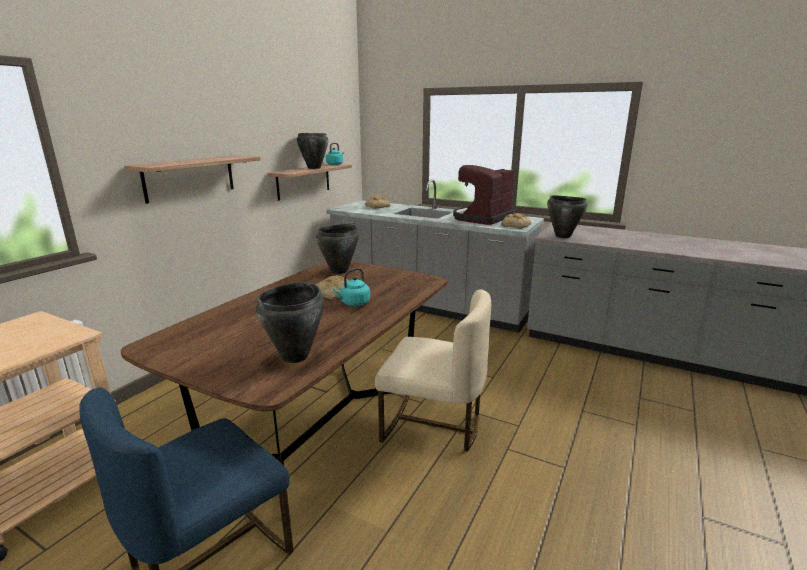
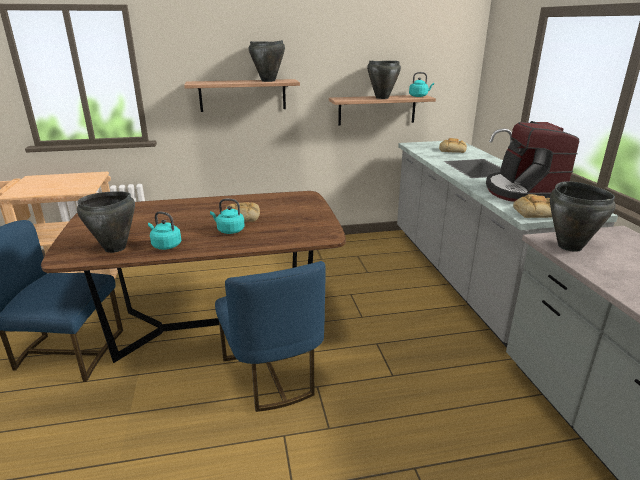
camera: 50 degrees right, 5 degrees up
(336, 333) = (165, 245): none -> turquoise kettle
(339, 271) = (290, 202): black cooking pot -> black cooking pot (268, 81)
(433, 425) = (272, 375): beige chair -> blue chair
(481, 218) = (523, 191): coffee machine -> coffee machine turned 90 degrees counterclockwise

